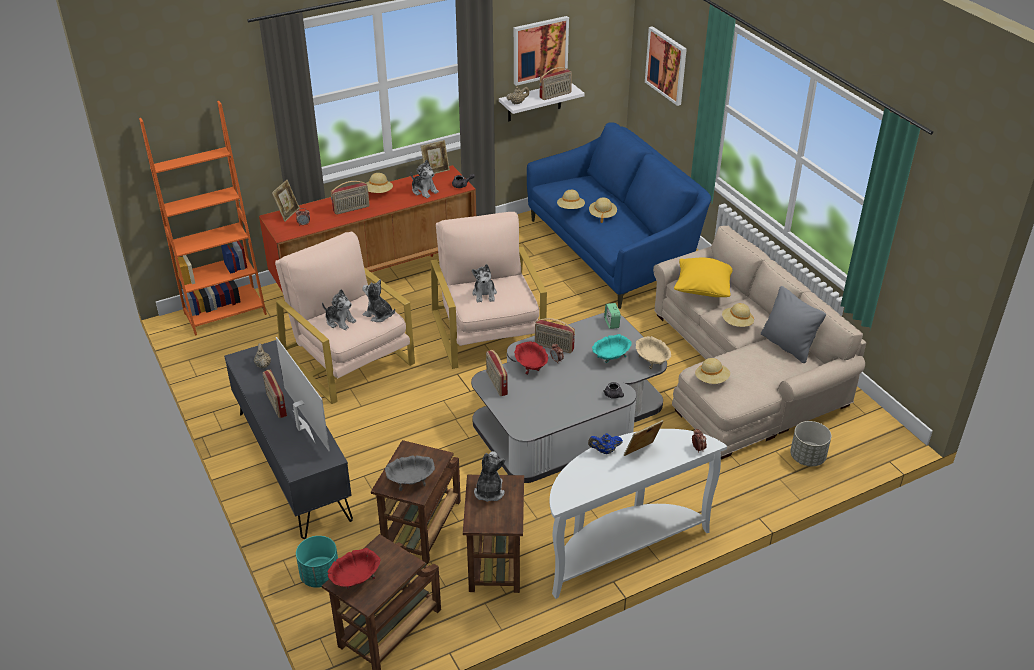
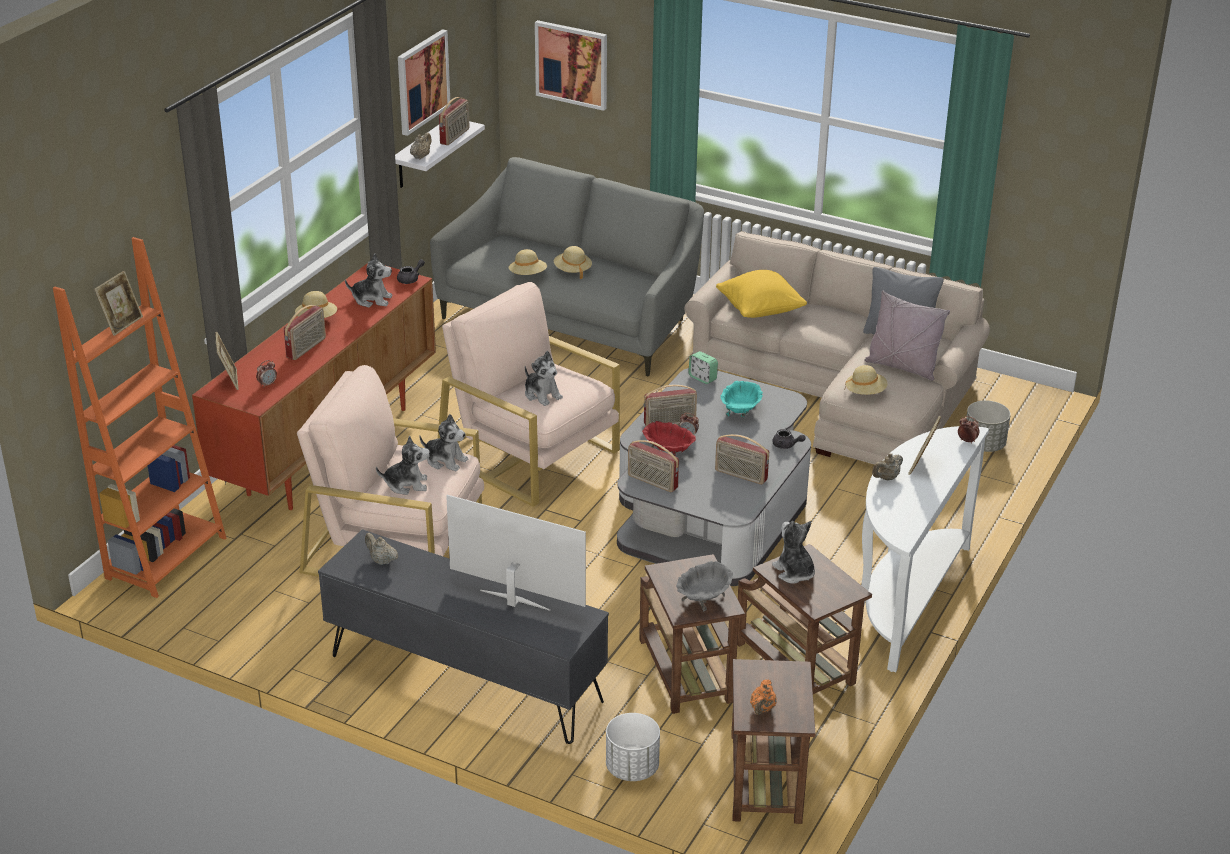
camera: 35 degrees left, 5 degrees down
(276, 405) = (453, 593): radio -> radio (740, 476)
(319, 575) = (631, 768): turquoise planter -> white planter
(355, 580) = (762, 709): red bowl -> orange teapot
(378, 315) = (445, 460): plush toy -> plush toy turned 150 degrees counterclockwise
(435, 171) = (357, 273): picture frame -> picture frame (122, 324)
(604, 451) = (886, 478): blue teapot -> beige teapot
(614, 250) = (574, 318): blue sofa -> grey sofa
(652, 361) = (785, 398): beige bowl -> none
(737, 323) = (831, 331): beige hat -> none
(760, 371) = (902, 367): none -> purple pillow

